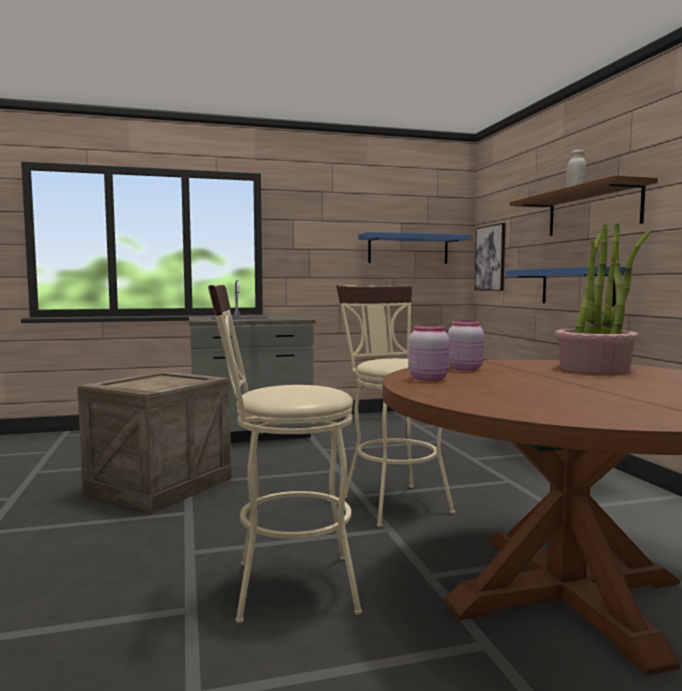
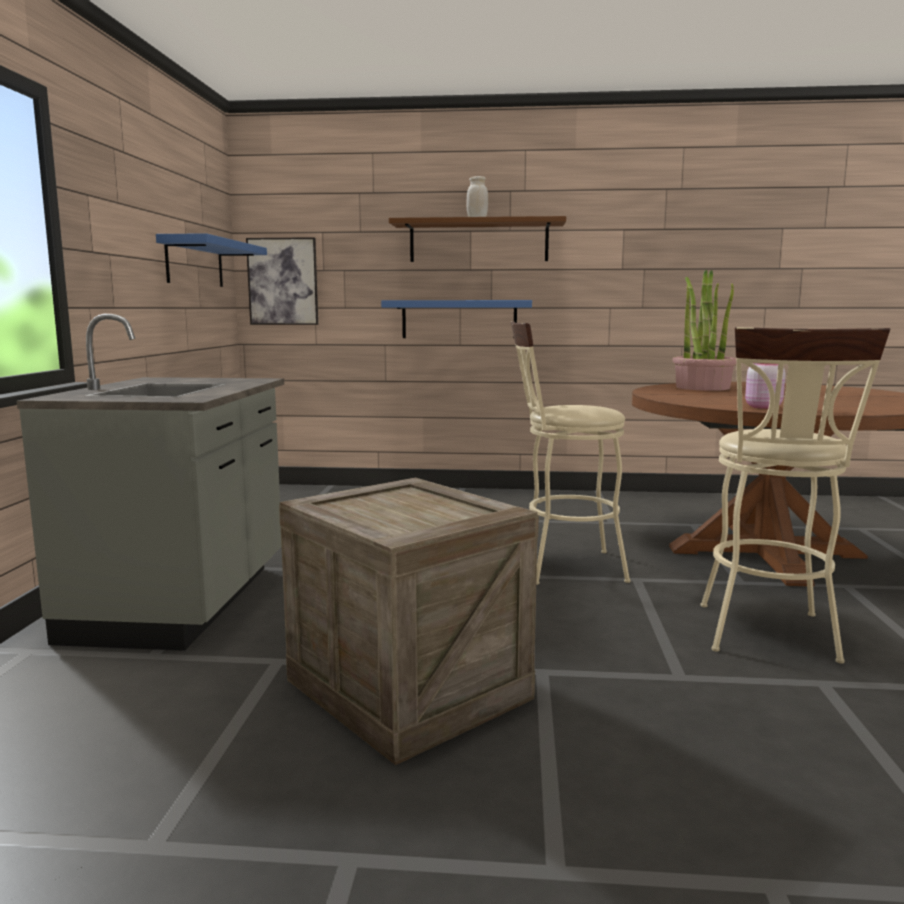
camera: 70 degrees left, 5 degrees up
(465, 369) = (699, 399): pink jar -> none

